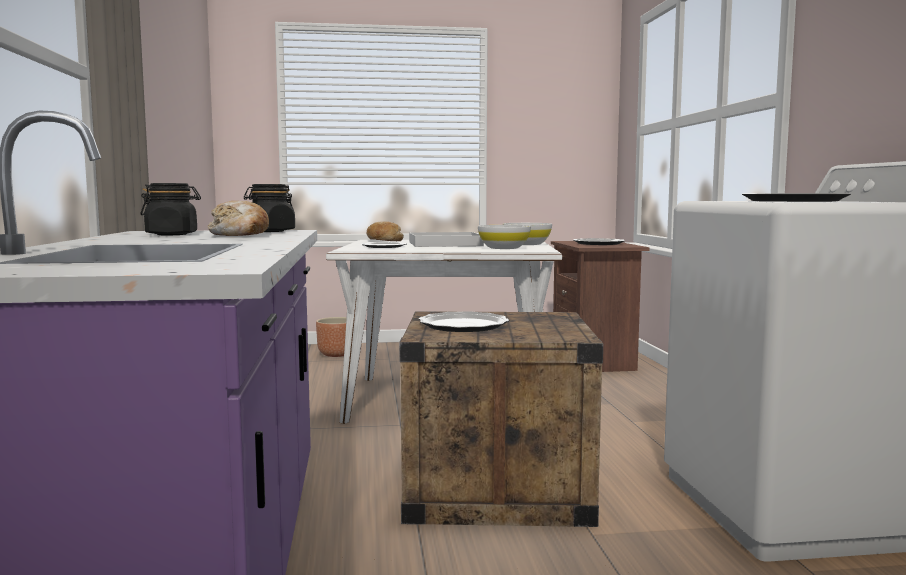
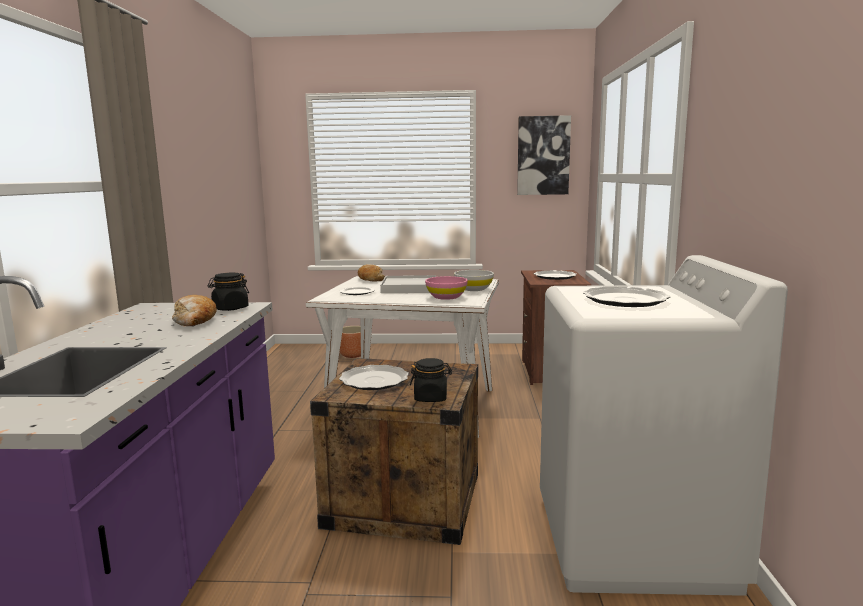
camera: 10 degrees right, 5 degrees up
(172, 234) = (153, 317): black jar -> black jar (431, 397)
(504, 248) = (446, 297): white bowl -> pink bowl
(565, 109) = (543, 155): none -> picture

